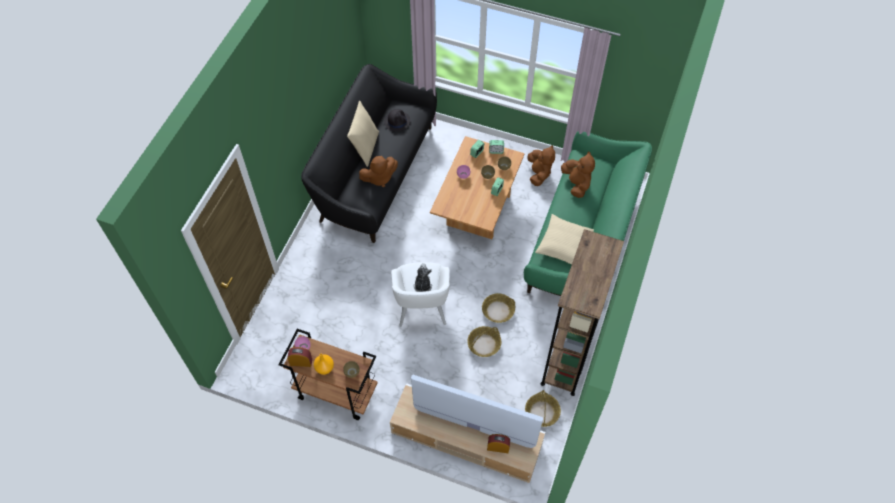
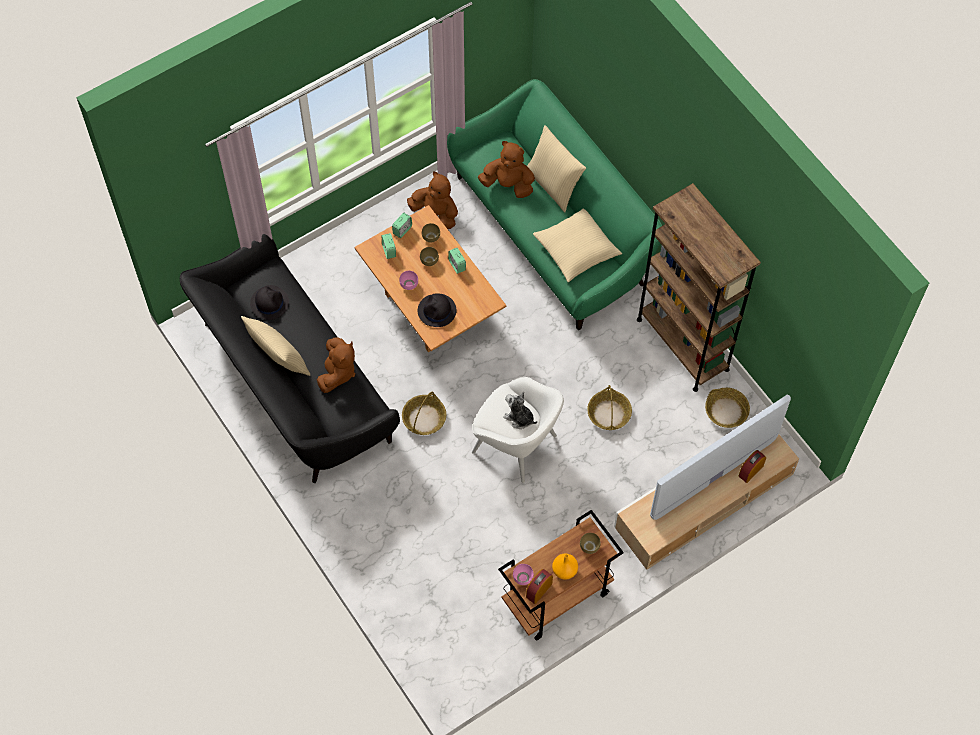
camera: 55 degrees left, 5 degrees up
(457, 199) = (437, 311): none -> black hat
(497, 311) = (579, 373): basket -> basket (424, 419)
(598, 207) = (553, 185): none -> beige pillow

